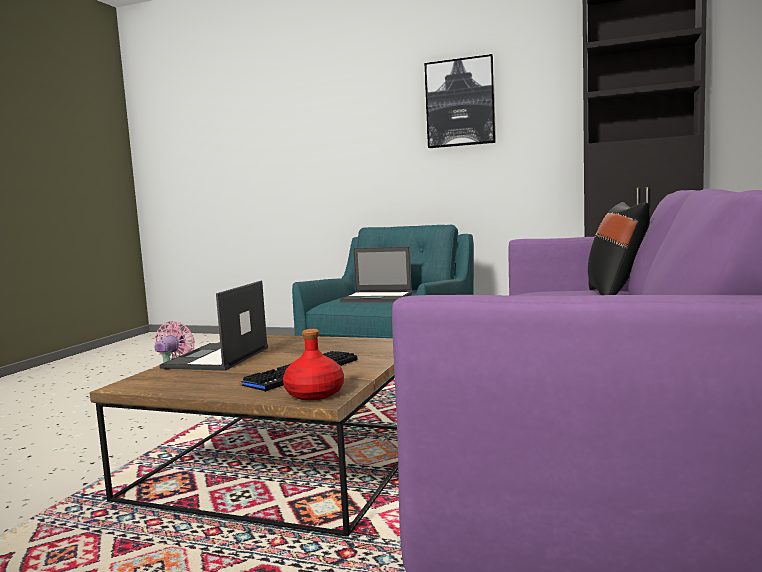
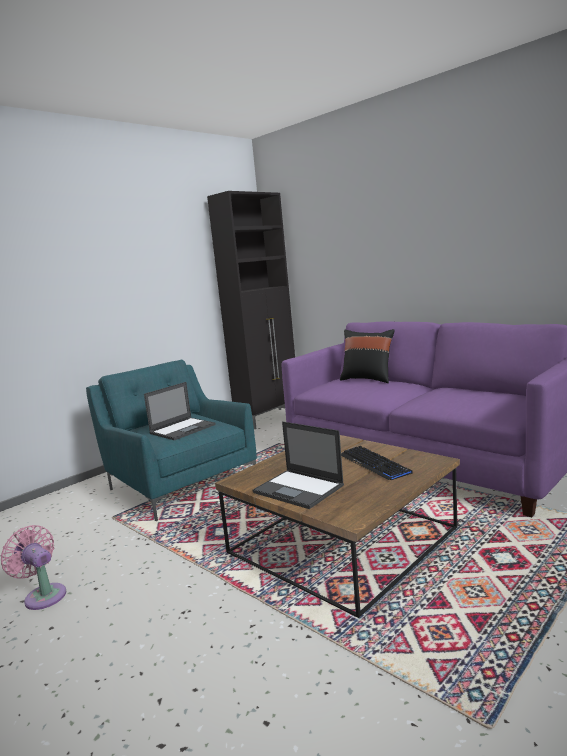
camera: 65 degrees left, 5 degrees up
(315, 393) = (427, 462): red bottle -> none
(460, 103) = (133, 259): picture -> none

